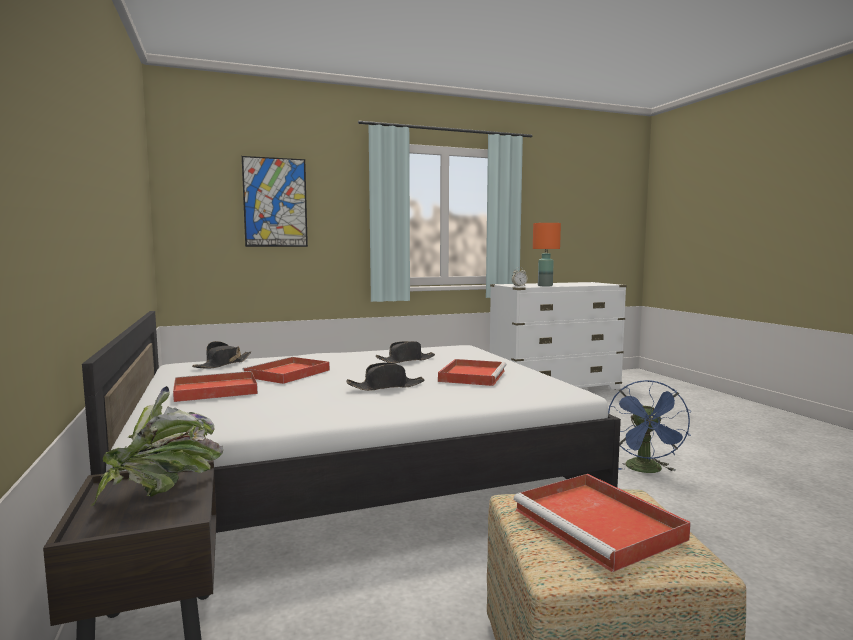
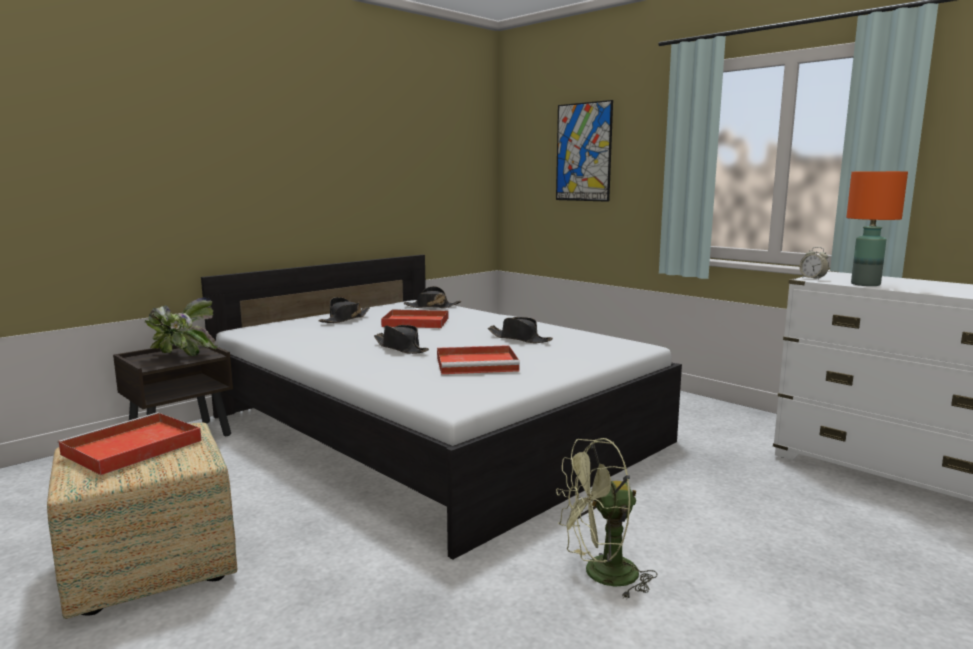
camera: 65 degrees right, 5 degrees up
(213, 390) = (345, 319): red tray -> black hat
(646, 470) = (601, 575): blue fan -> green fan

